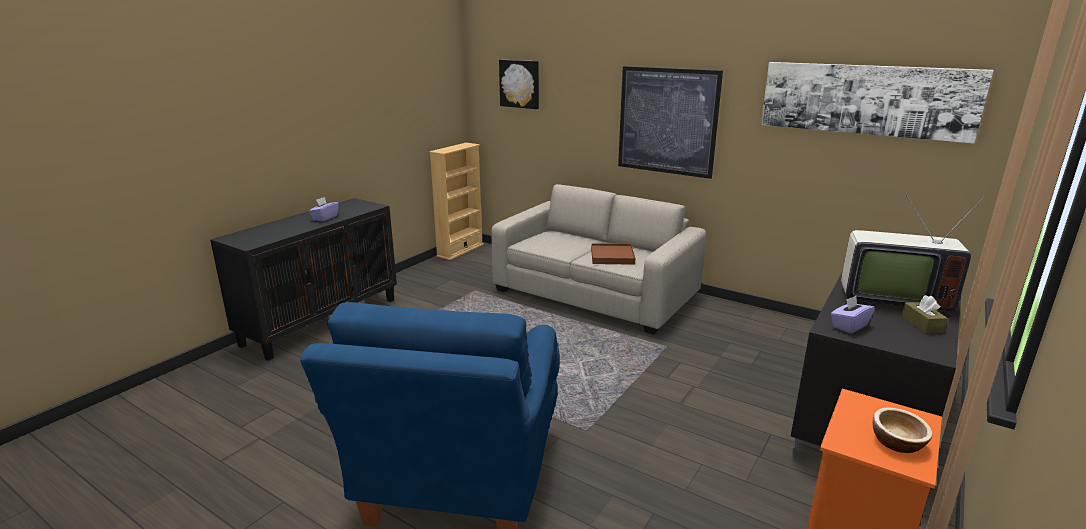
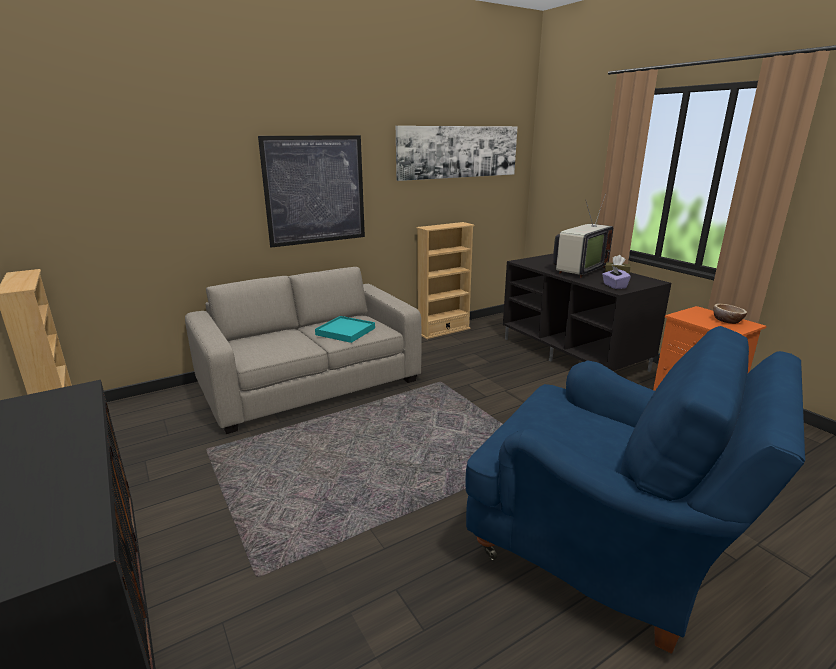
camera: 65 degrees left, 0 degrees up
(325, 218) = (57, 442): purple tissue box -> none
(520, 84) = (99, 169): picture -> none
(612, 256) = (345, 331): brown tray -> turquoise tray
(791, 321) = (443, 331): none -> beige bookcase

